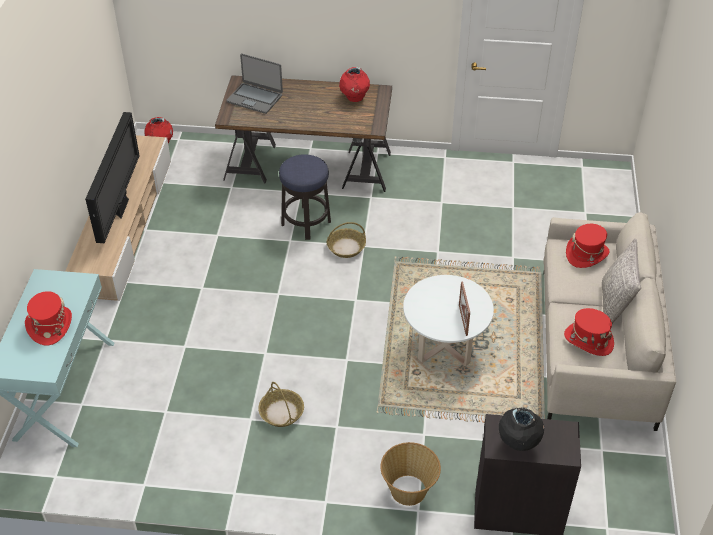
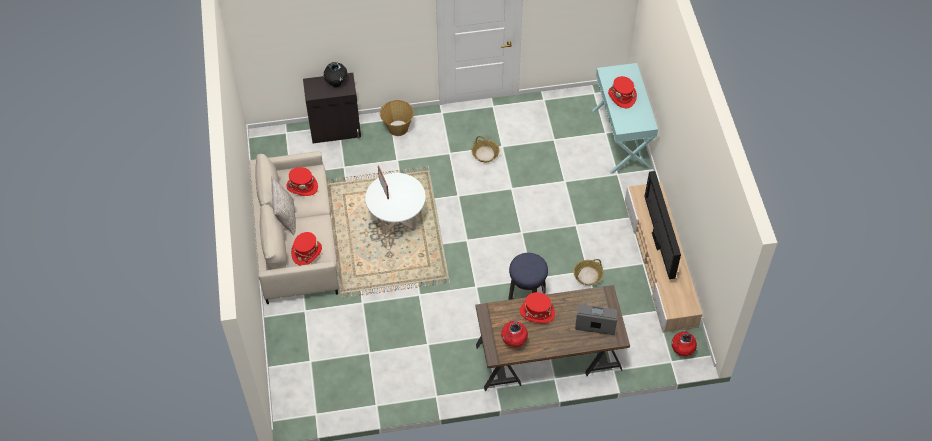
camera: 165 degrees right, 10 degrees up
(316, 116) = (537, 312): none -> red hat
(346, 247) = (488, 282): basket -> basket (587, 275)

